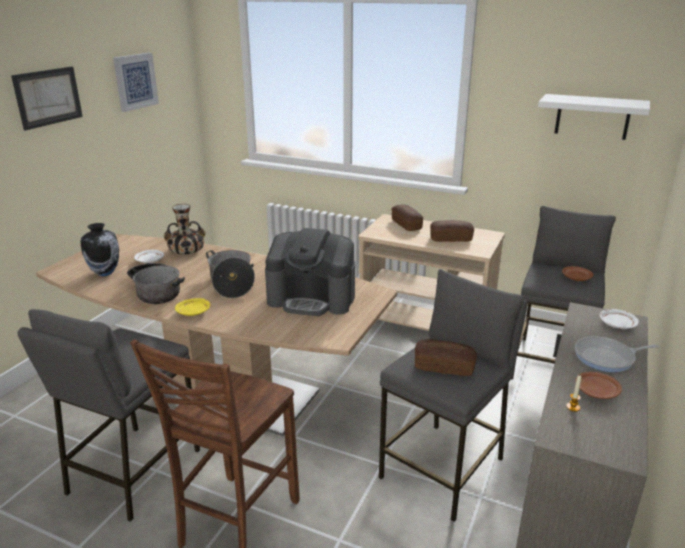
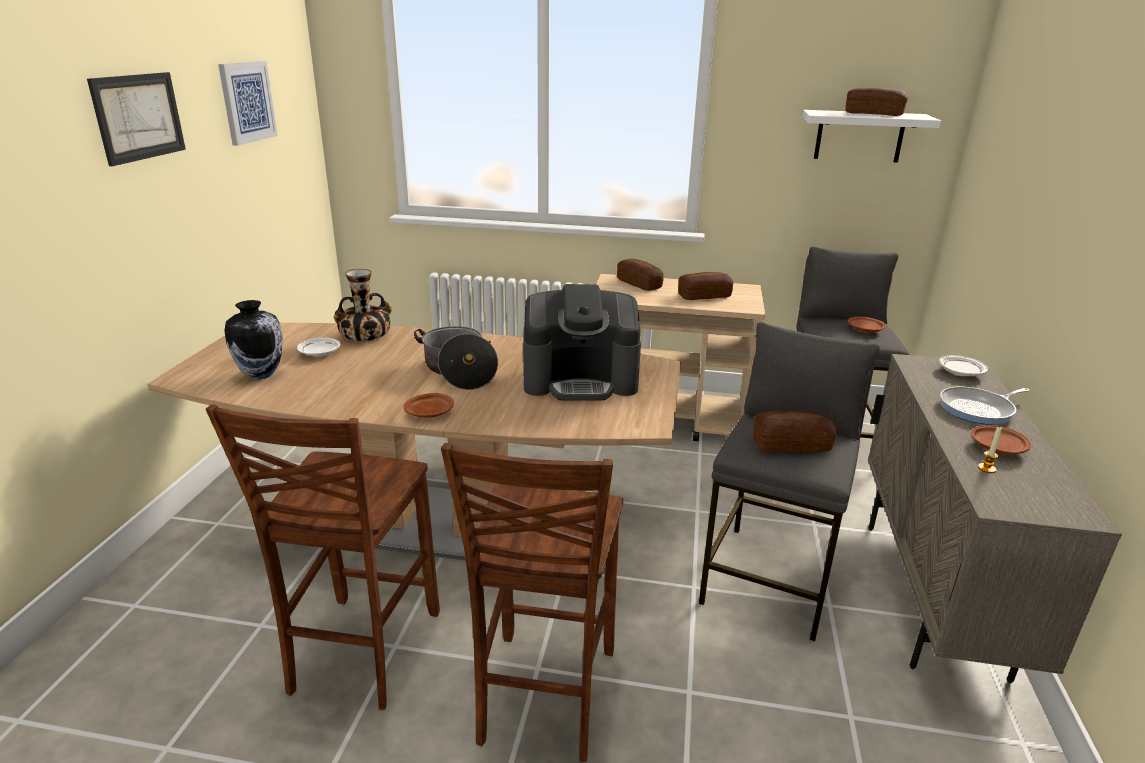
camera: 15 degrees left, 0 degrees up
(133, 471) = (361, 653): grey stool -> brown chair
(156, 291) = (356, 392): cooking pot -> none
(194, 312) = (430, 413): yellow plate -> brown plate
(598, 100) = (873, 114): none -> bread

